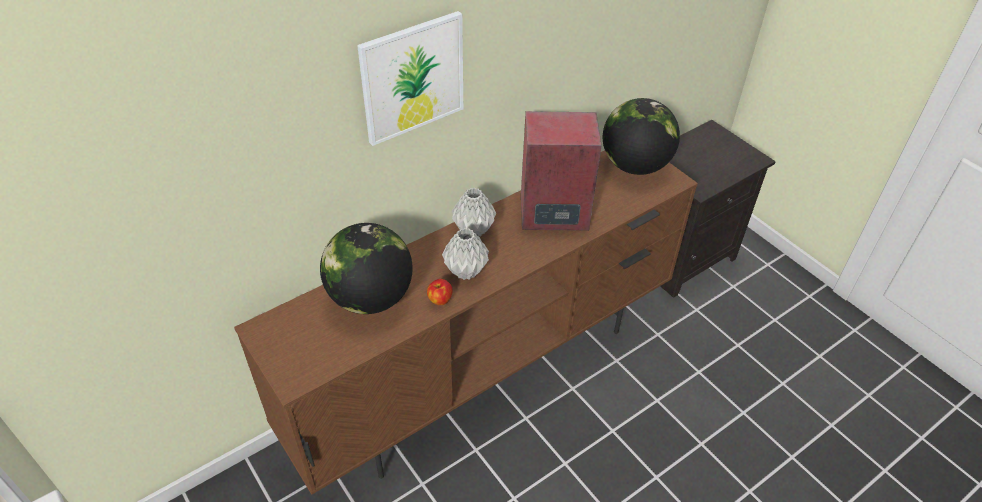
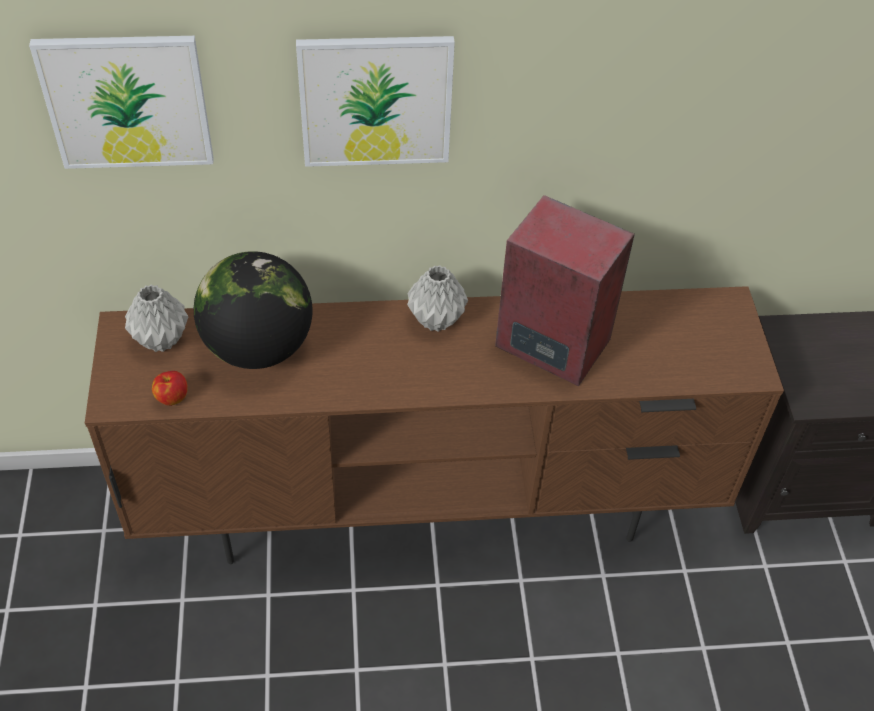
camera: 30 degrees right, 5 degrees up
(239, 137) = (127, 101): none -> picture
(439, 300) = (331, 387): apple -> apple (172, 397)
(465, 272) = (386, 367): grey vase -> grey vase (160, 340)
(635, 166) = (714, 328): globe -> none

